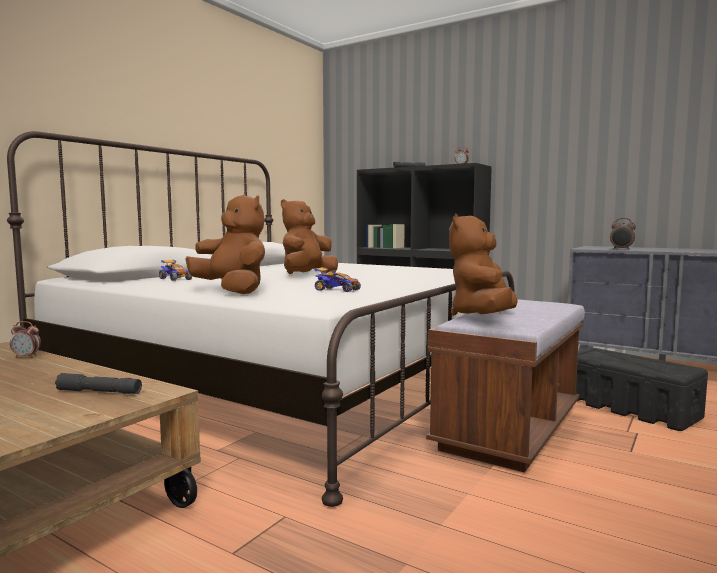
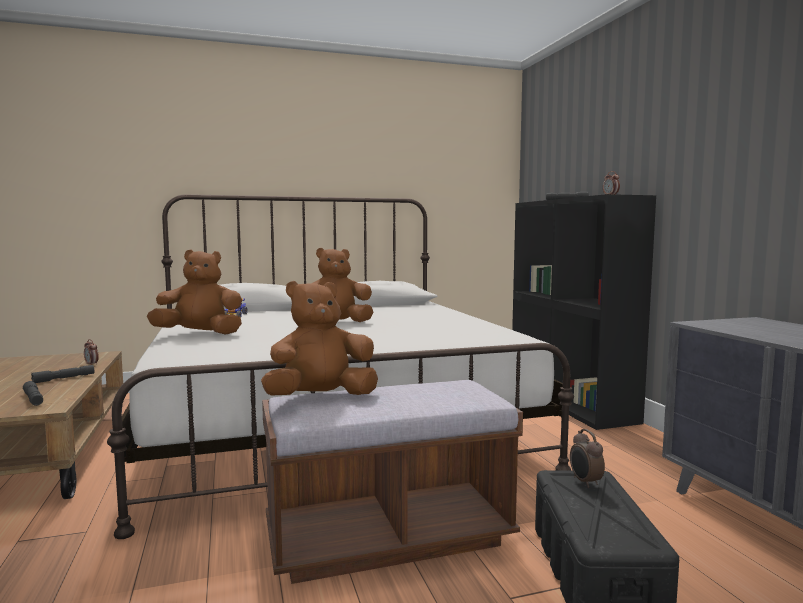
camera: 40 degrees right, 0 degrees up
(50, 372) = (64, 378): none -> grey flashlight
(232, 291) = (200, 334): brown plush toy -> brown plush toy turned 90 degrees counterclockwise
(336, 290) = (260, 345): toy car -> none
(621, 249) = (744, 331): alarm clock -> alarm clock (585, 482)

